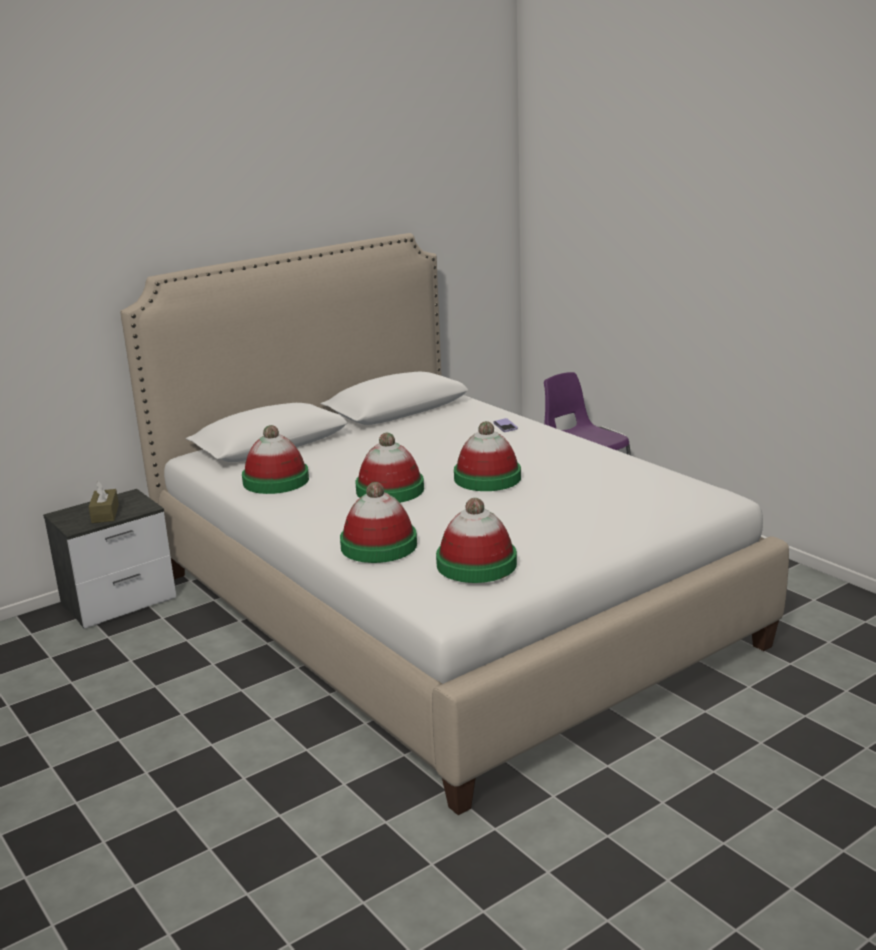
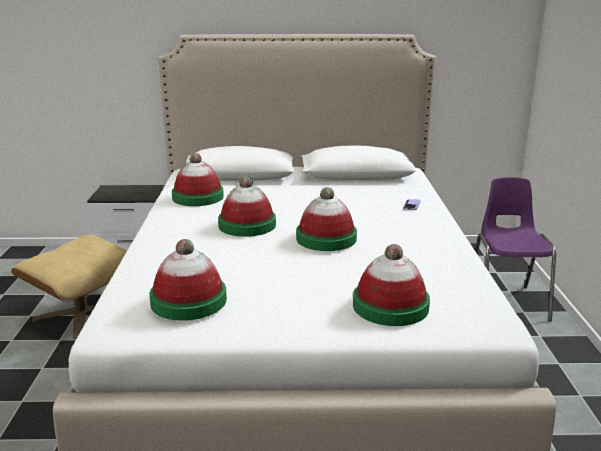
camera: 35 degrees right, 0 degrees up
(105, 514) = (125, 194): brown tissue box -> none
(161, 682) = (80, 314): none -> beige ottoman
(379, 545) = (162, 261): hat -> hat (390, 306)

